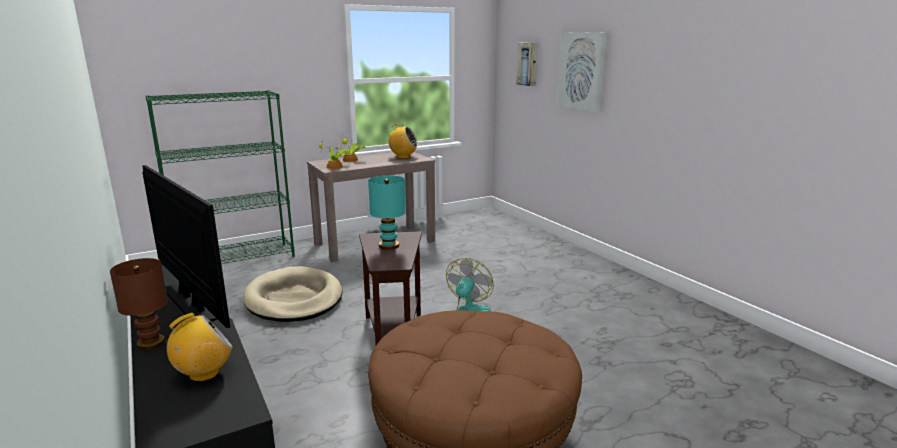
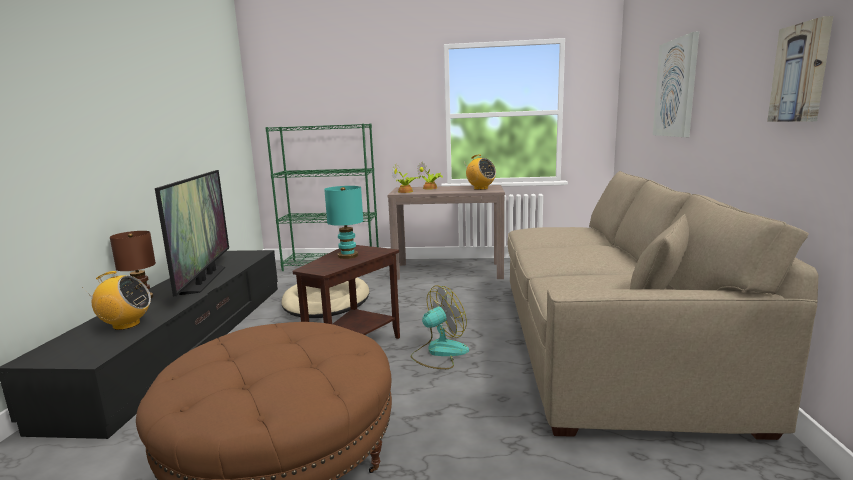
camera: 35 degrees right, 5 degrees down
(528, 64) = (638, 90): picture -> picture (802, 73)
(567, 277) = (603, 340): none -> beige sofa

